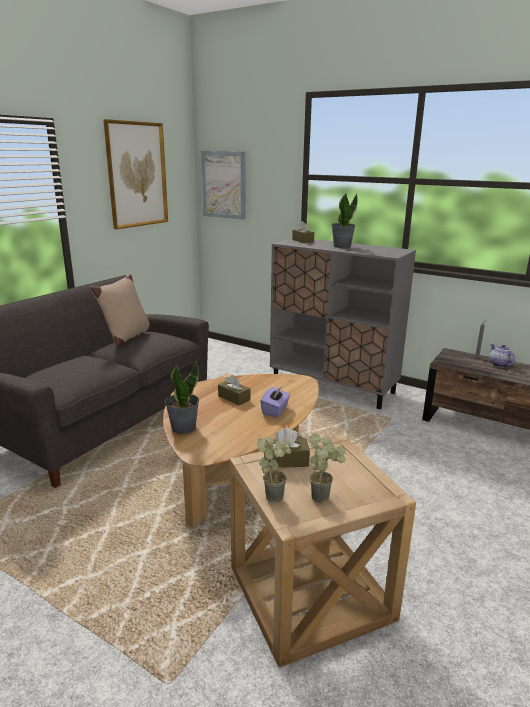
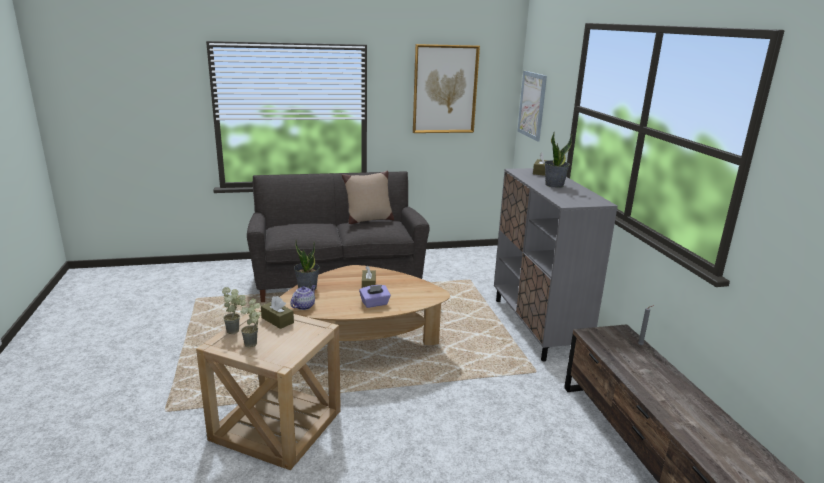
camera: 45 degrees right, 0 degrees up
(499, 364) = (647, 361): teapot -> teapot (304, 306)

